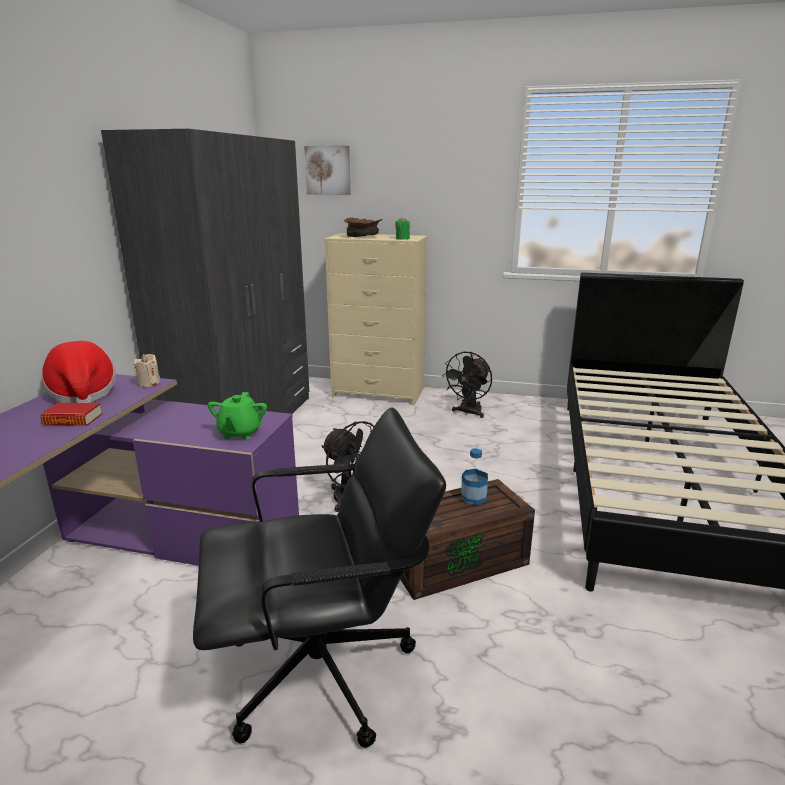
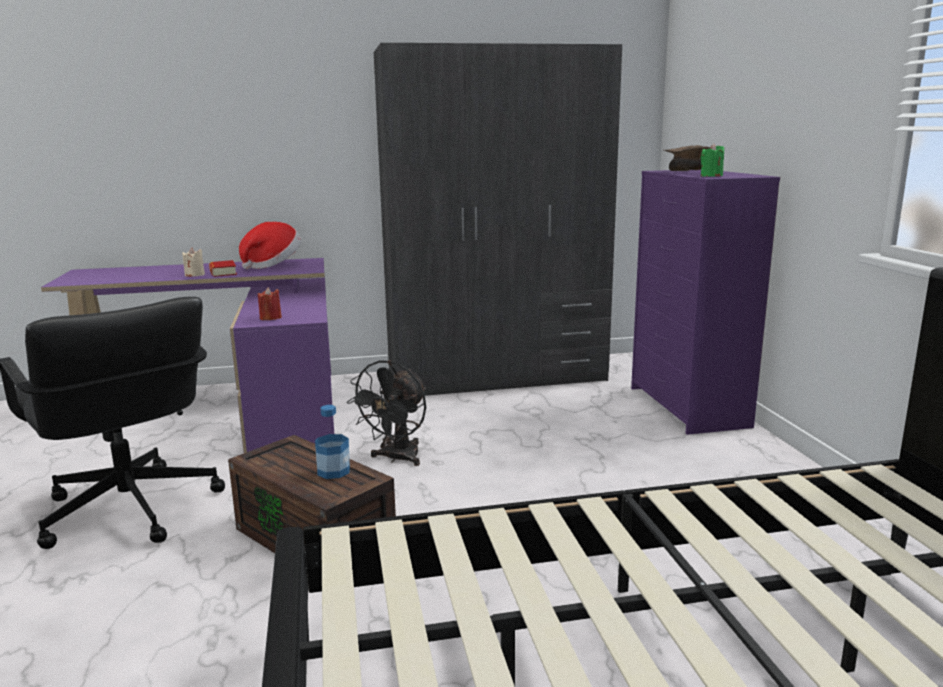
camera: 65 degrees right, 5 degrees down
(149, 383) = (307, 270): beige candle -> beige candle (194, 275)
(240, 433) = (270, 318): green teapot -> red candle
(328, 170) = (710, 81): picture -> none
(379, 393) = (688, 407): beige dresser -> purple dresser
(468, 413) = (720, 474): black fan -> none

